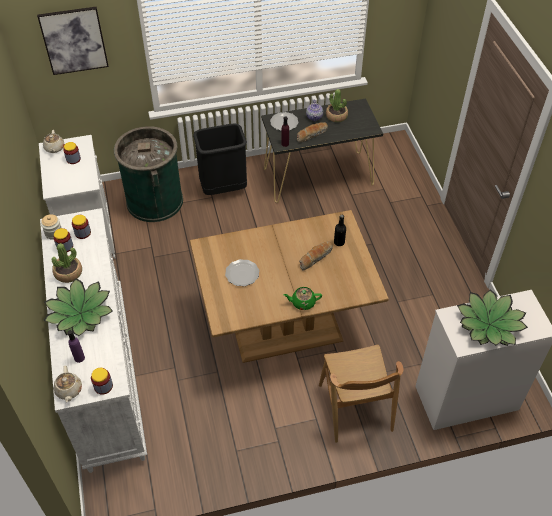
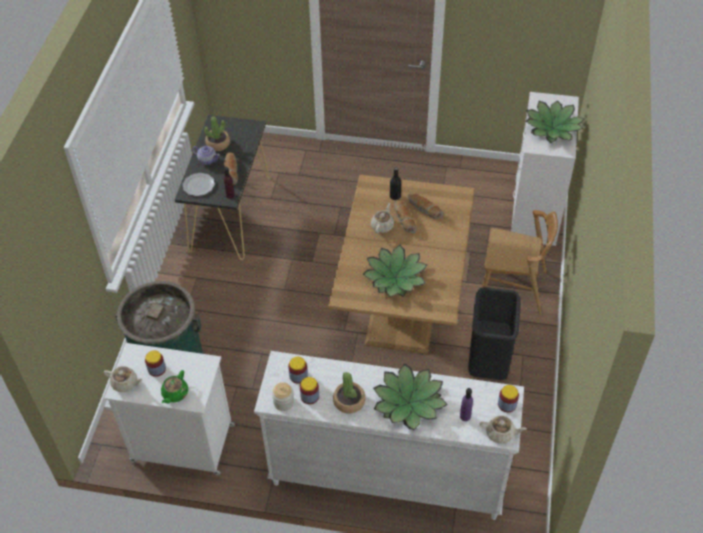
camera: 65 degrees left, 0 degrees up
(74, 40) = (54, 267): picture -> none
(223, 188) = (193, 296): black trash can -> black trash can (487, 362)
(242, 274) = (395, 277): plate -> potted plant
(298, 245) = (382, 226): none -> beige teapot
(302, 302) = (451, 245): green teapot -> green teapot (175, 394)
(336, 268) = (424, 209): none -> bread

